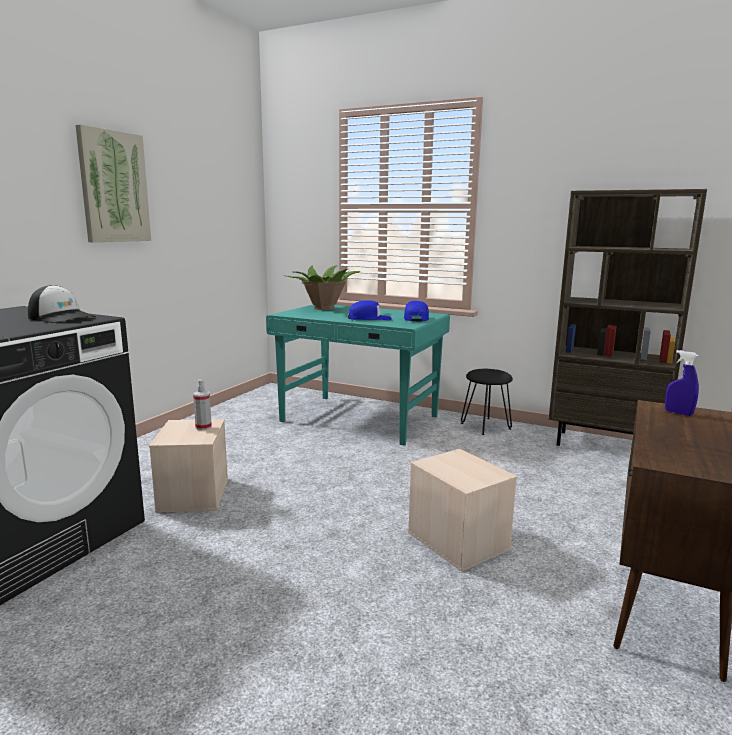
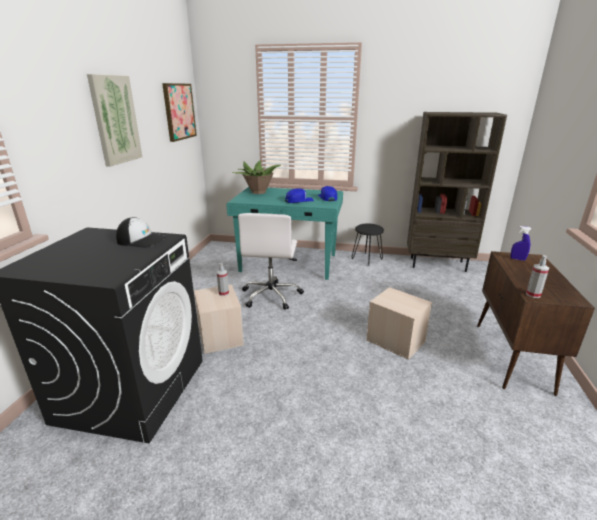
camera: 15 degrees left, 10 degrees up
(229, 195) = (179, 111): none -> picture
(304, 455) = (271, 295): none -> white office chair
(658, 459) = (533, 294): none -> spray bottle

